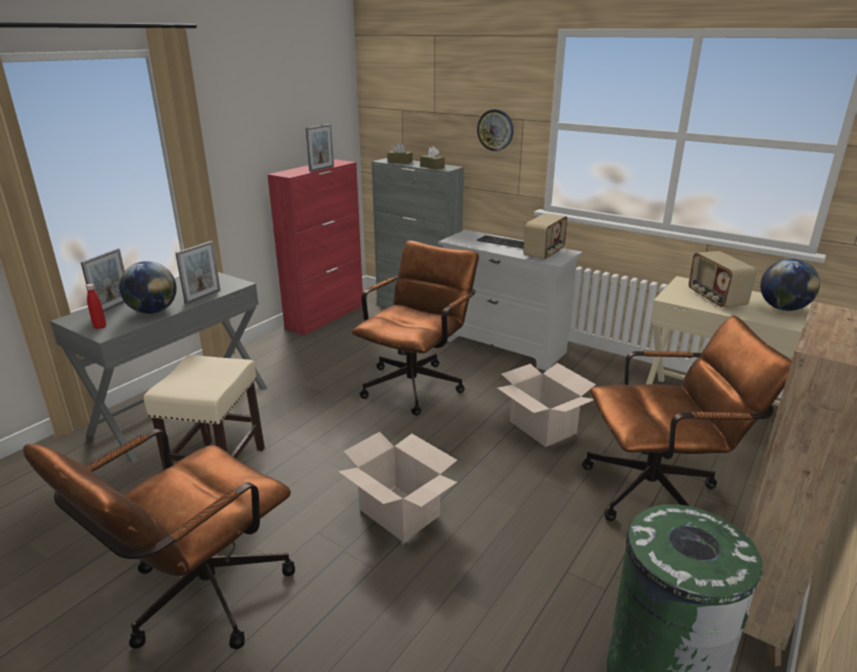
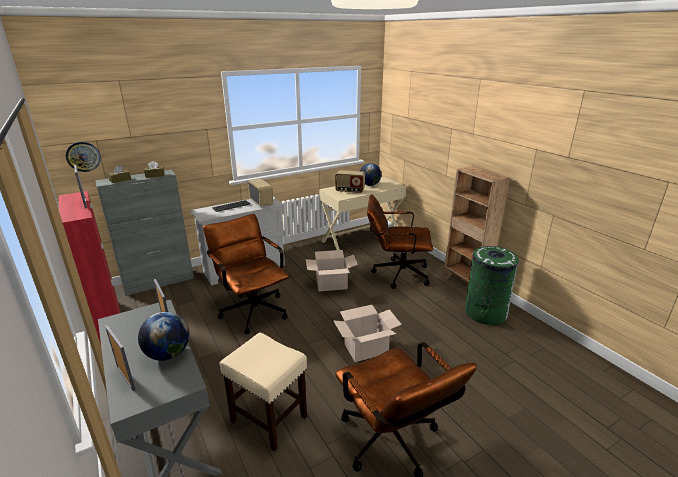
camera: 65 degrees left, 0 degrees up
(100, 327) = (169, 387): red bottle -> none
(495, 130) = (188, 139): wall clock -> wall clock (83, 156)
(661, 491) = (396, 274): brown office chair -> brown office chair turned 105 degrees counterclockwise

